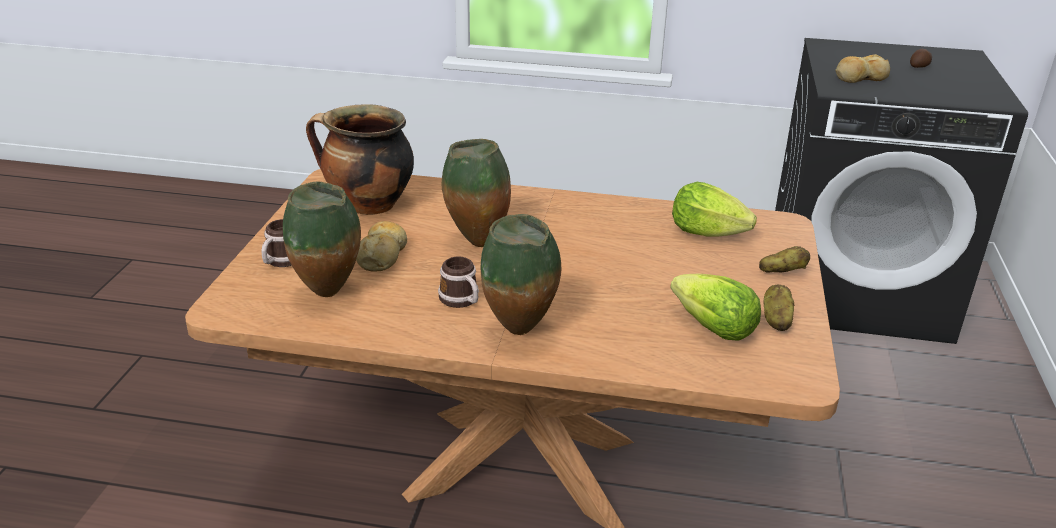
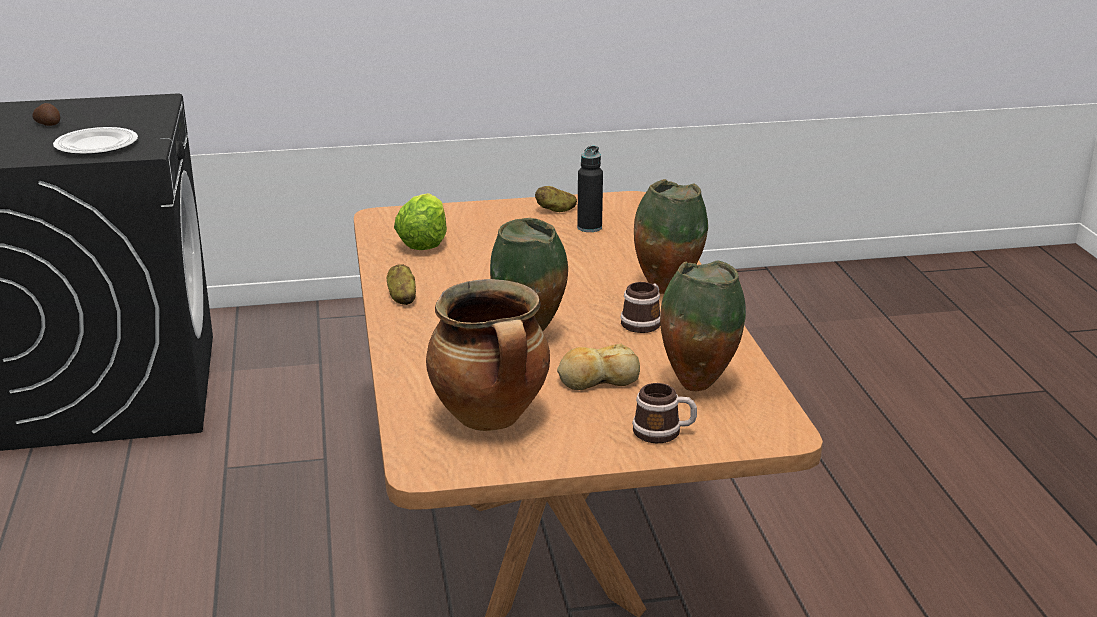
camera: 110 degrees left, 5 degrees down
(713, 328) = (589, 227): lettuce -> black bottle
(782, 272) = (476, 212): potato -> potato (402, 297)
(859, 78) = (97, 144): bread -> plate

